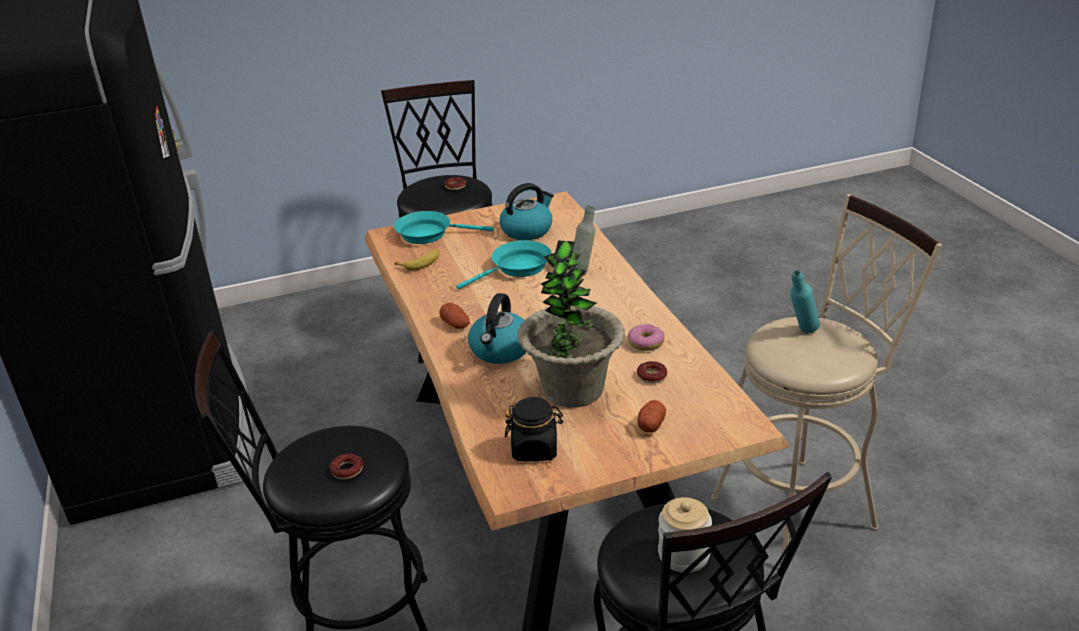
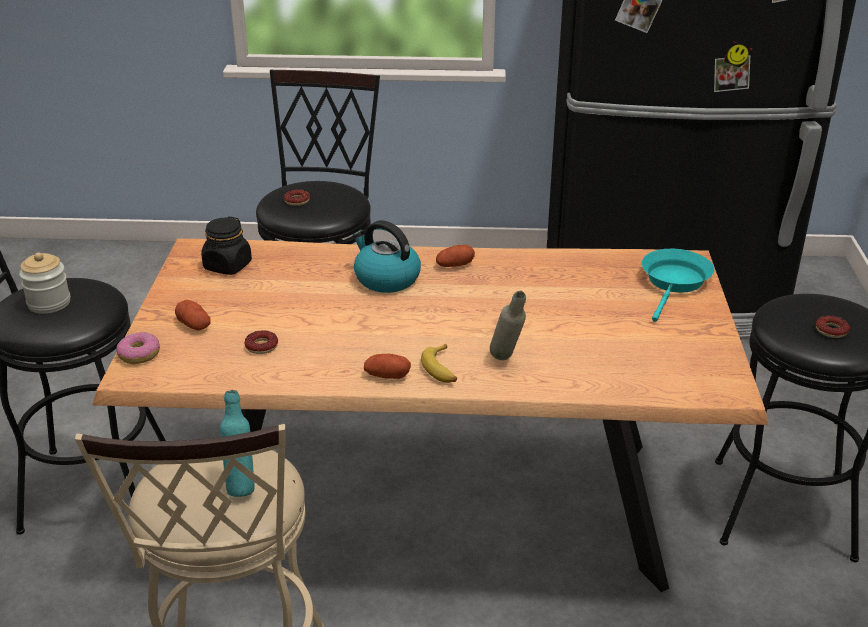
camera: 110 degrees right, 0 degrees up
(421, 263) = (601, 267): banana -> banana (442, 369)
(517, 268) = (547, 320): turquoise frying pan -> none
(527, 230) = (646, 348): kettle -> none
(573, 389) = (286, 300): potted plant -> none
(641, 309) = (387, 376): none -> potato
(645, 343) = (319, 359): donut -> donut (139, 354)

